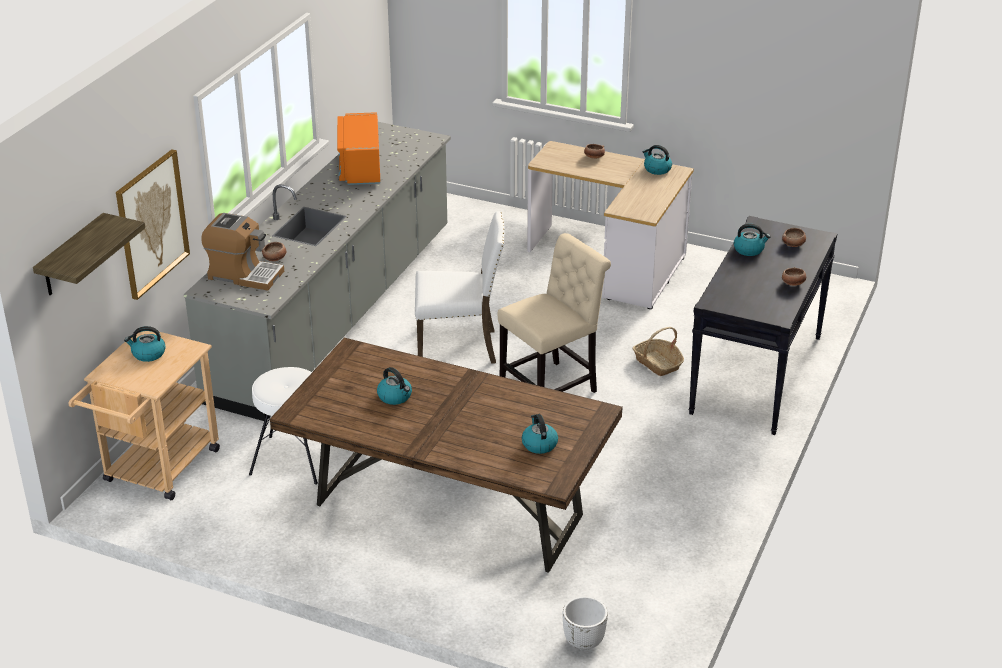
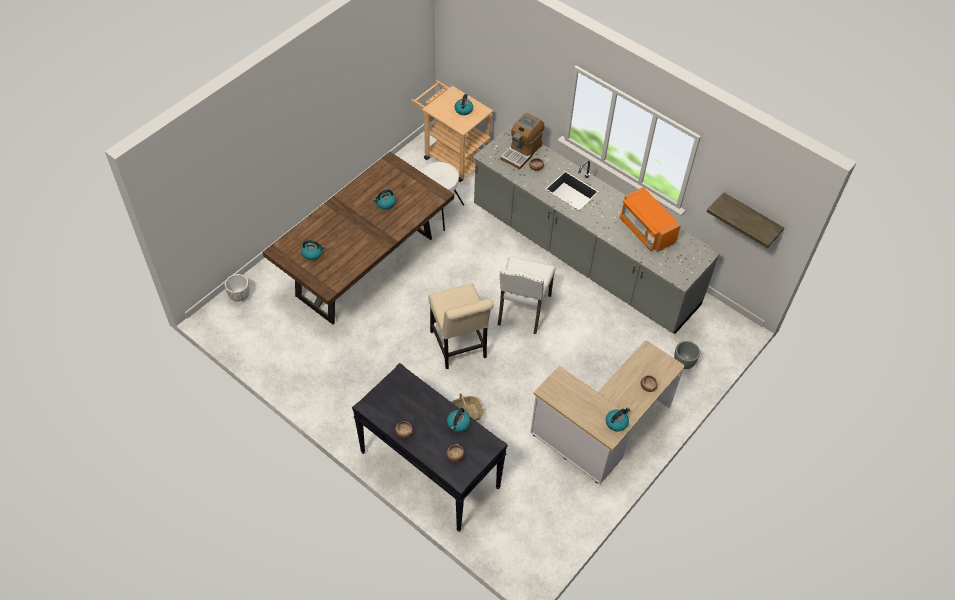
camera: 105 degrees right, 20 degrees up
(71, 256) = (466, 35): shelf -> shelf (750, 217)
(151, 223) = (521, 83): picture -> none
(360, 167) = (646, 230): orange microwave -> orange microwave turned 135 degrees counterclockwise
(479, 223) = (684, 363): none -> grey planter

